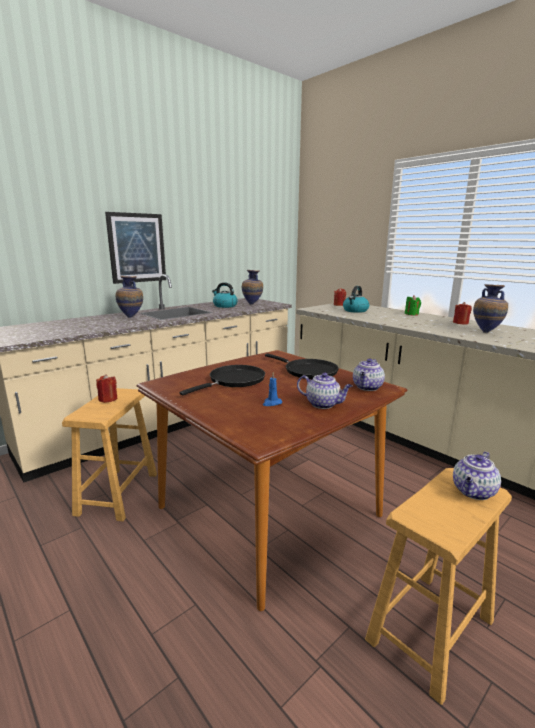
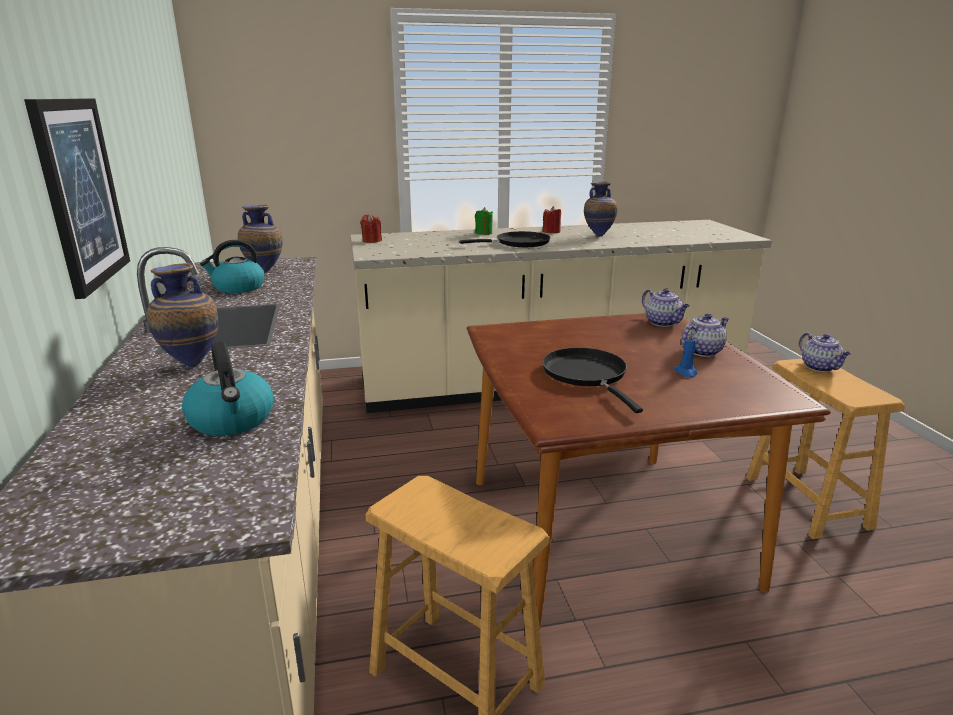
camera: 60 degrees left, 5 degrees up
(108, 399) = (435, 516): red candle -> none
(307, 371) = (584, 332): black frying pan -> black frying pan (519, 243)
(355, 310) = (424, 244): kettle -> kettle (232, 420)

